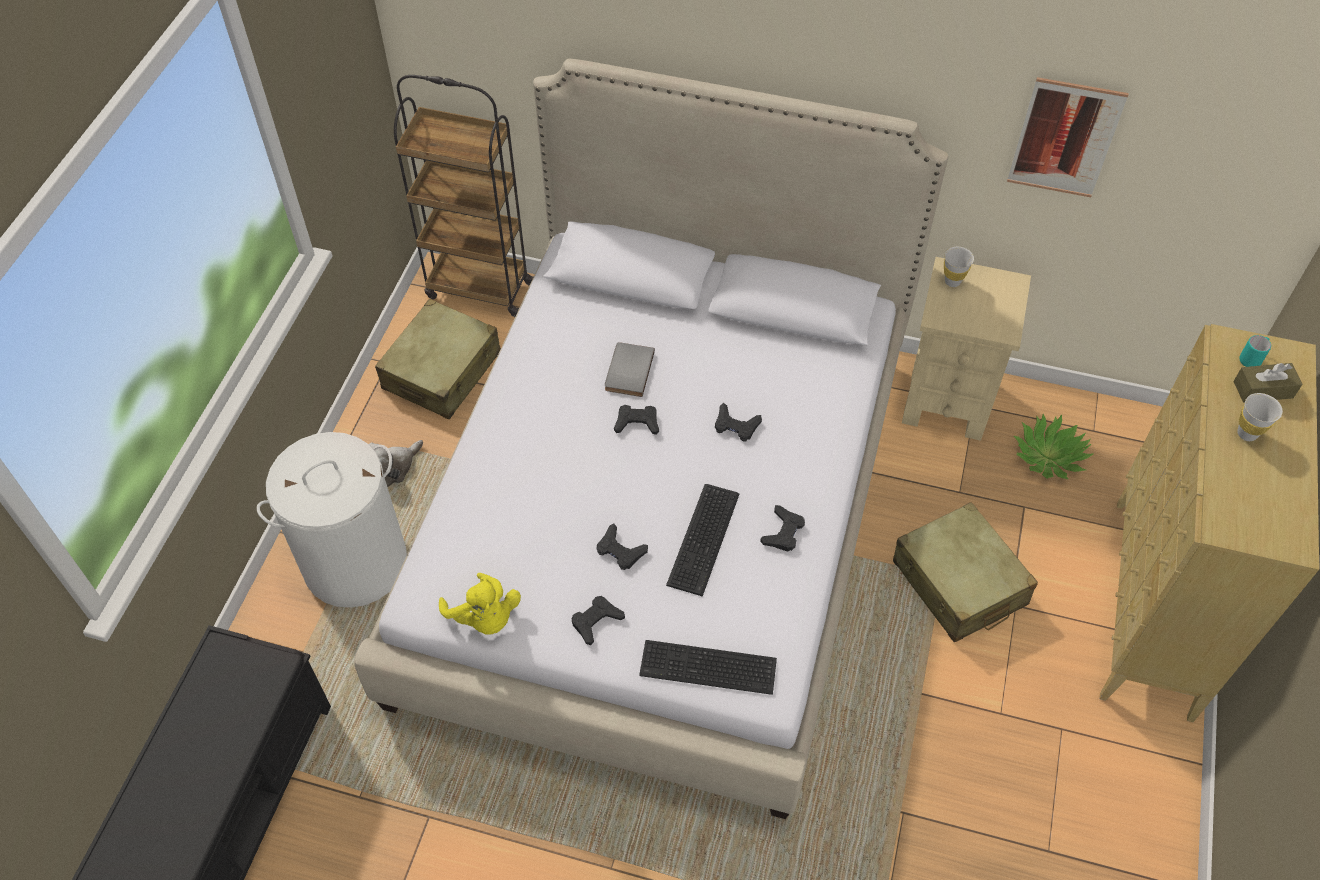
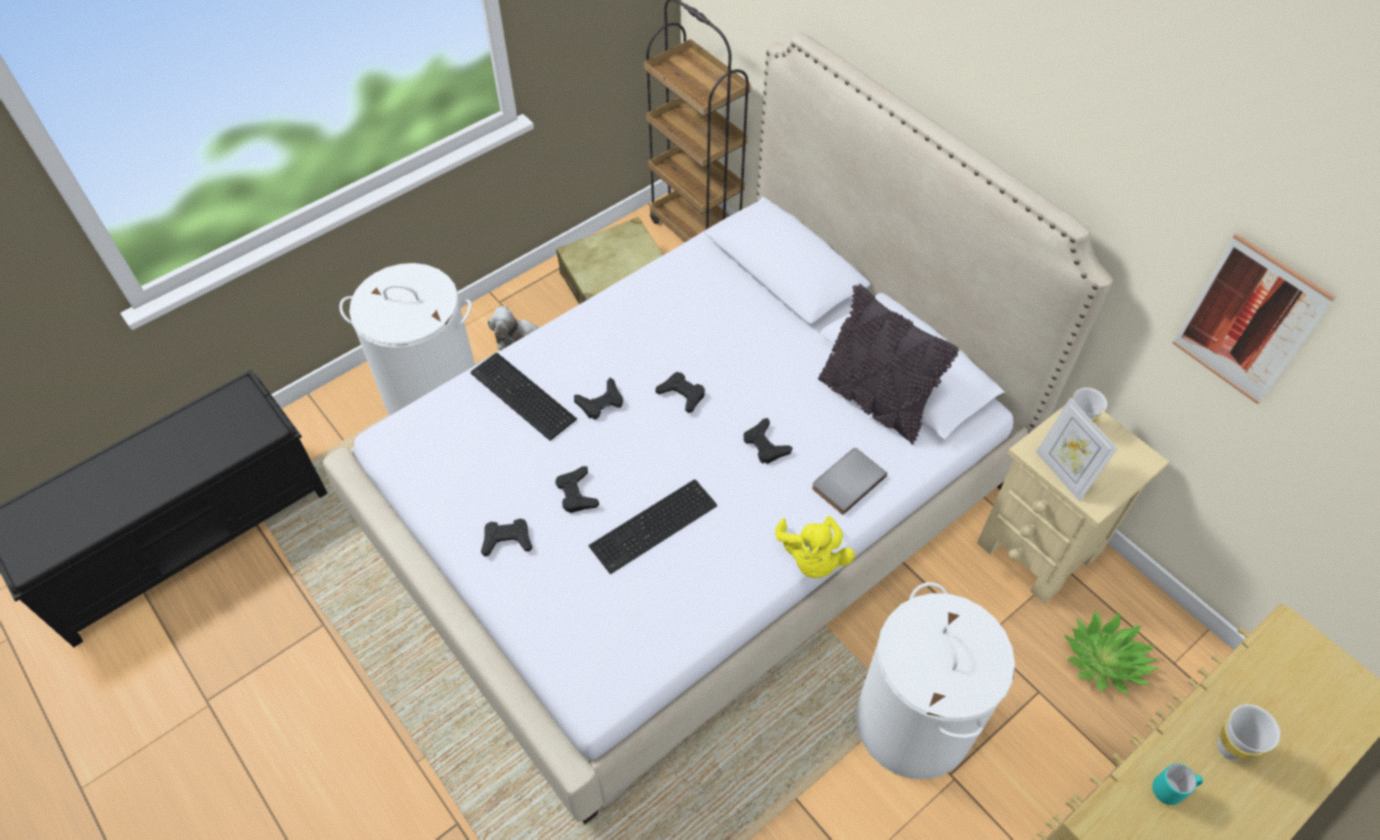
camera: 35 degrees right, 0 degrees up
(484, 618) = (426, 482): yellow plush toy -> yellow plush toy (812, 559)
(627, 371) = (711, 347): grey book -> grey book (846, 481)
(709, 669) = (561, 641): keyboard -> keyboard (522, 398)
(783, 532) = (727, 562): black game controller -> black game controller (600, 402)
(789, 345) = (875, 401): none -> black pillow
(959, 583) = (914, 722): beige suitcase -> white laundry basket
(970, 323) = (1062, 473): none -> picture frame
(1252, 359) = (1308, 671): turquoise mug -> turquoise mug (1172, 790)
(1263, 389) = (1293, 712): brown tissue box -> none

